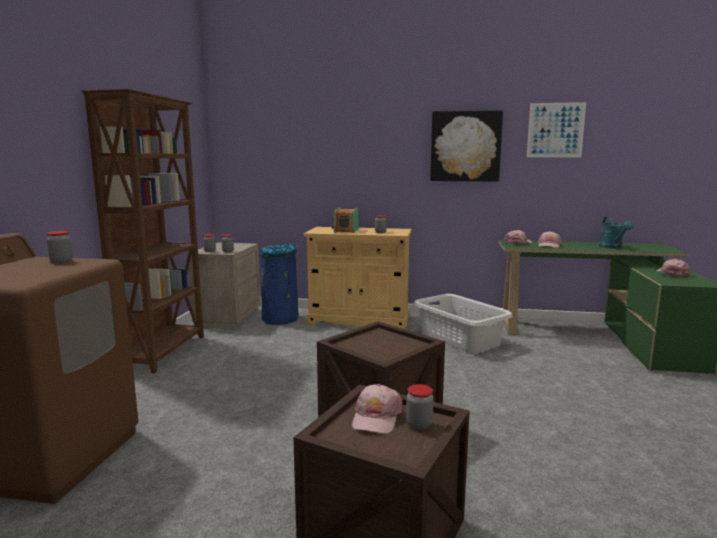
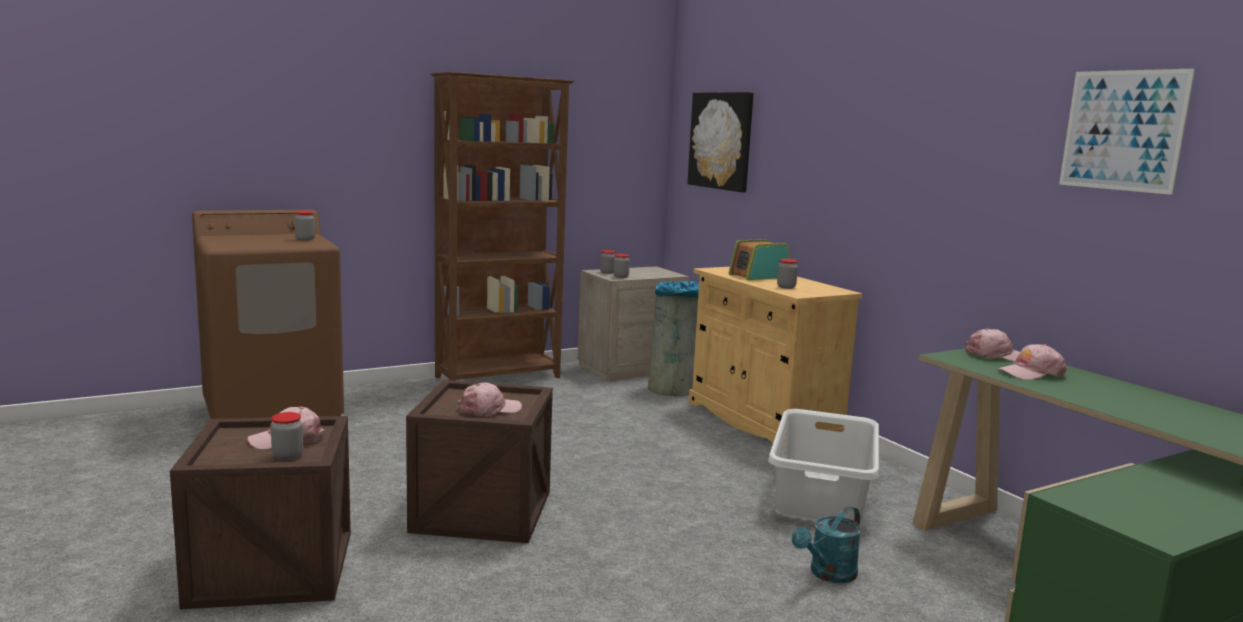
camera: 50 degrees right, 0 degrees up
(280, 318) = (676, 388): blue trash can -> grey trash can
(465, 146) = (957, 155): picture -> picture (721, 141)
(613, 247) = (1158, 412): turquoise watering can -> turquoise watering can (828, 574)
(672, 273) = (1177, 498): pink cap -> pink cap (489, 409)

